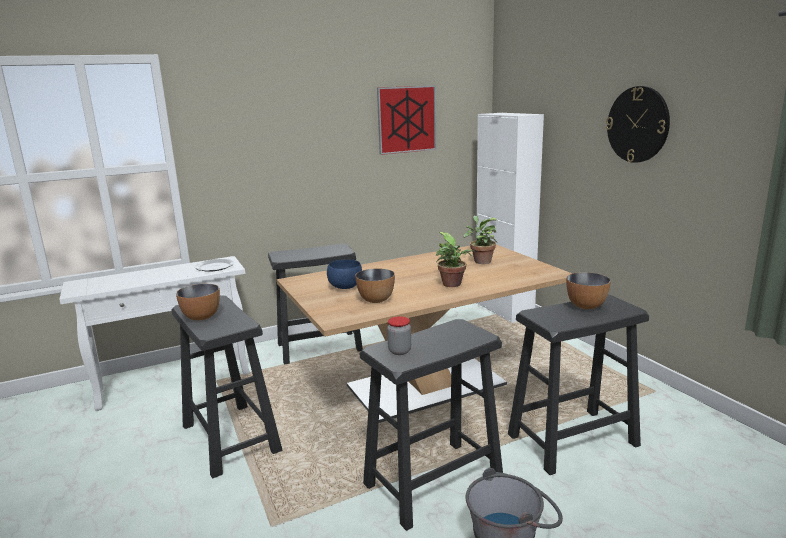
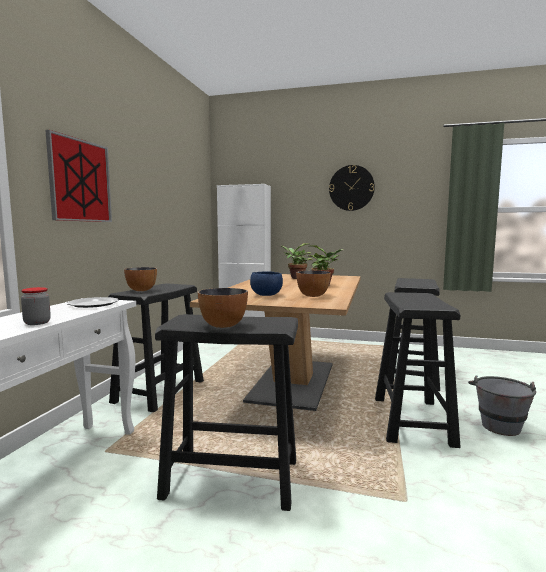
camera: 50 degrees left, 10 degrees down
(399, 351) = (421, 304): jar -> jar (37, 323)
(407, 119) = (176, 181): picture -> picture (80, 181)
(586, 306) = (409, 281): bowl -> bowl (141, 290)

